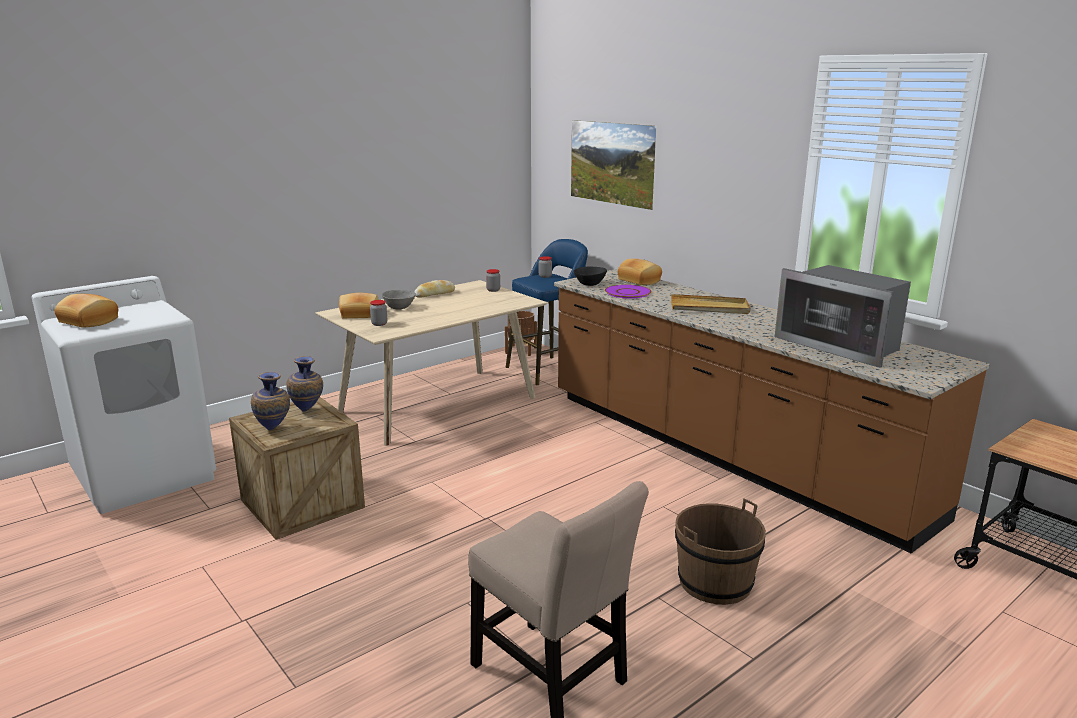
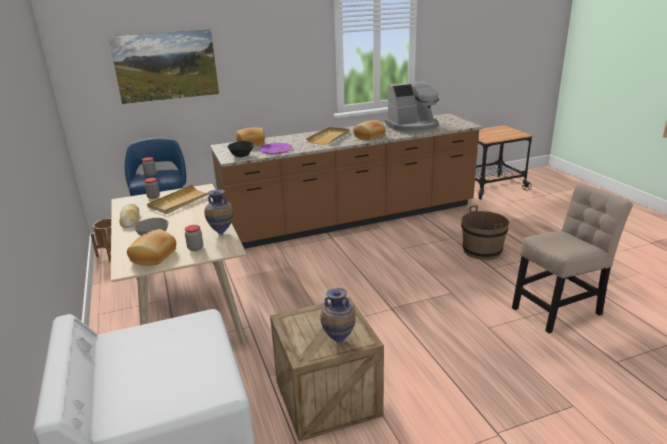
camera: 70 degrees left, 5 degrees up
(87, 321) = (156, 389): bread -> bread (369, 136)
(308, 410) = (306, 320): vase -> vase (222, 232)
(487, 300) = (180, 201): none -> beige tray
(841, 345) = (413, 126): microwave -> coffee machine

